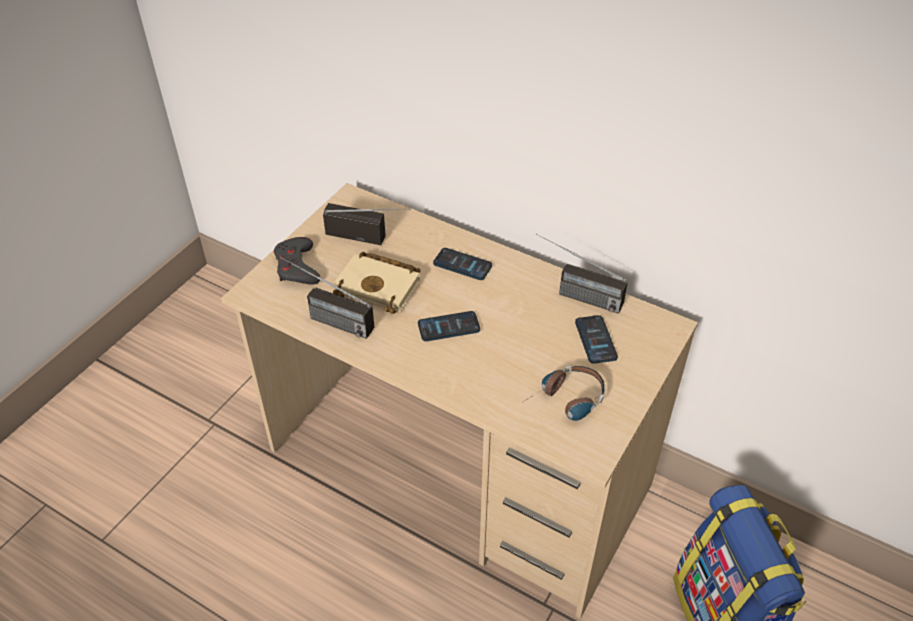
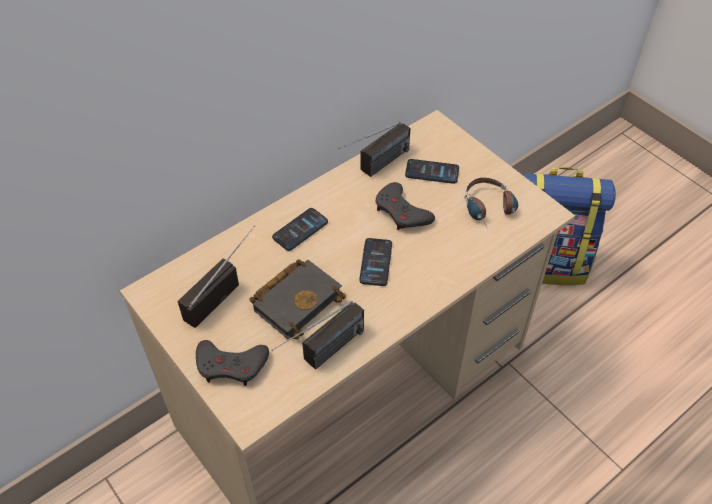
camera: 70 degrees left, 5 degrees up
(381, 286) = (297, 299): beige book -> black book
(524, 330) = (402, 212): none -> grey game controller

